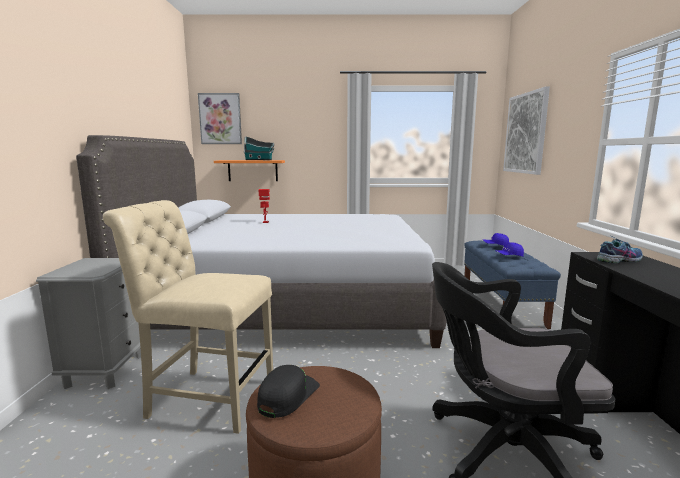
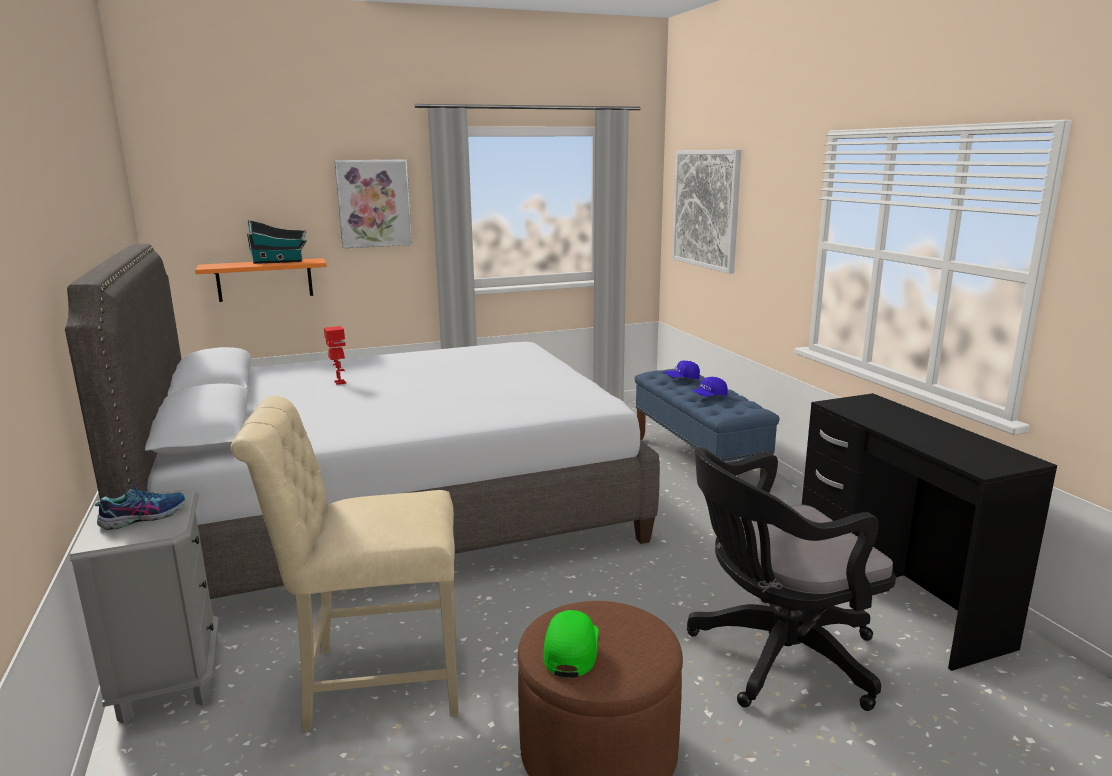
camera: 20 degrees left, 5 degrees up
(220, 119) = (193, 188): picture -> picture (374, 203)
(288, 396) = (571, 648): black cap -> green cap
(619, 260) = (866, 409): shoe -> shoe (144, 516)

